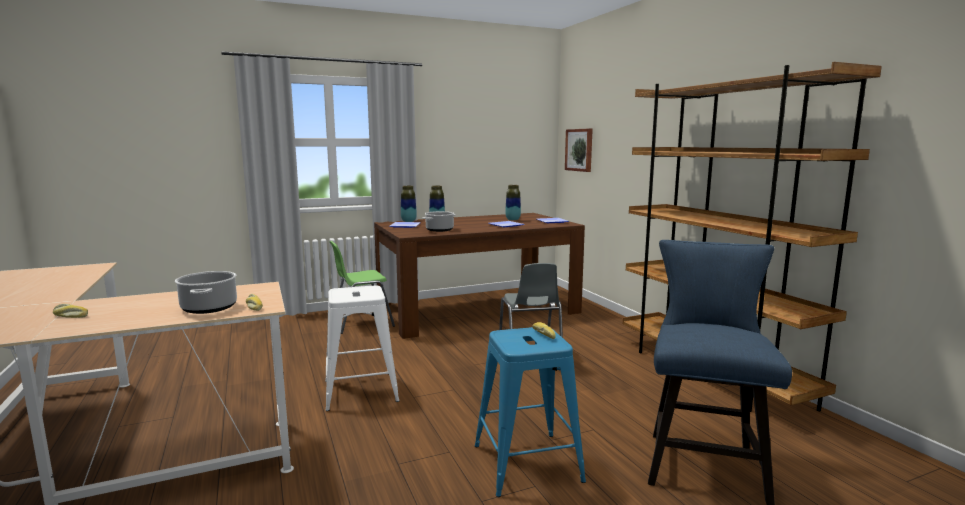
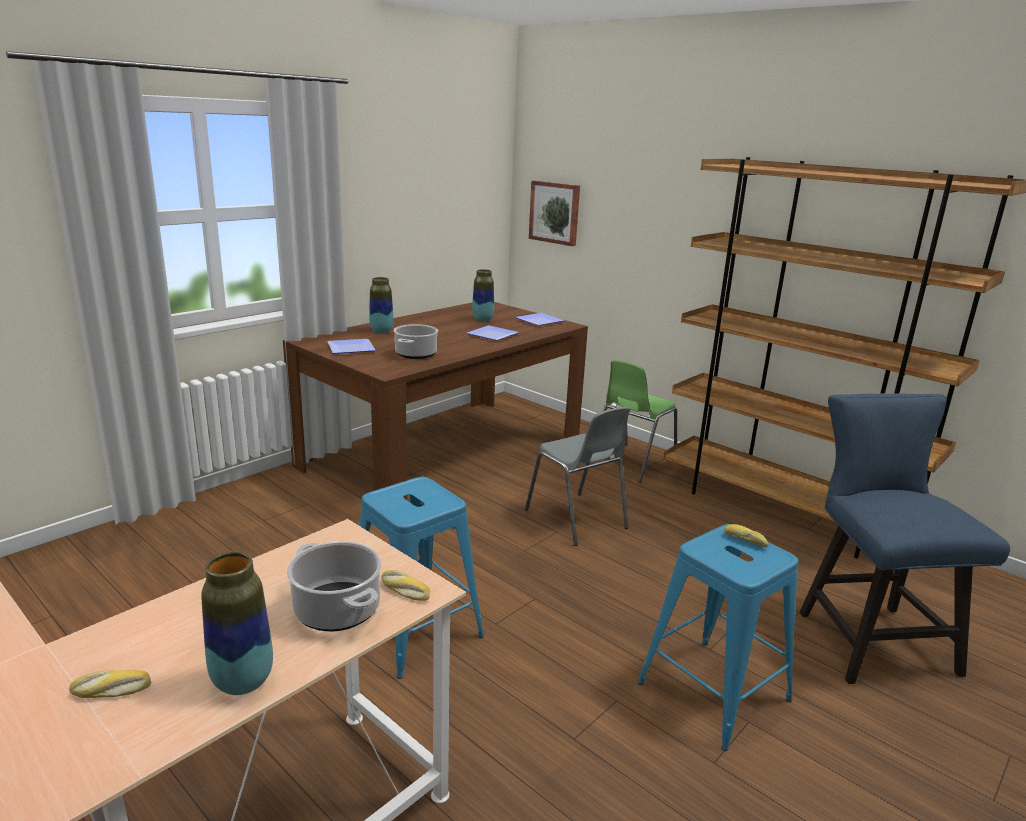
camera: 25 degrees left, 10 degrees up
(360, 390) = (414, 630): white stool -> blue stool
(361, 323) = (300, 504): green chair -> green chair (632, 463)
(408, 221) = (338, 335): vase -> vase (243, 681)

